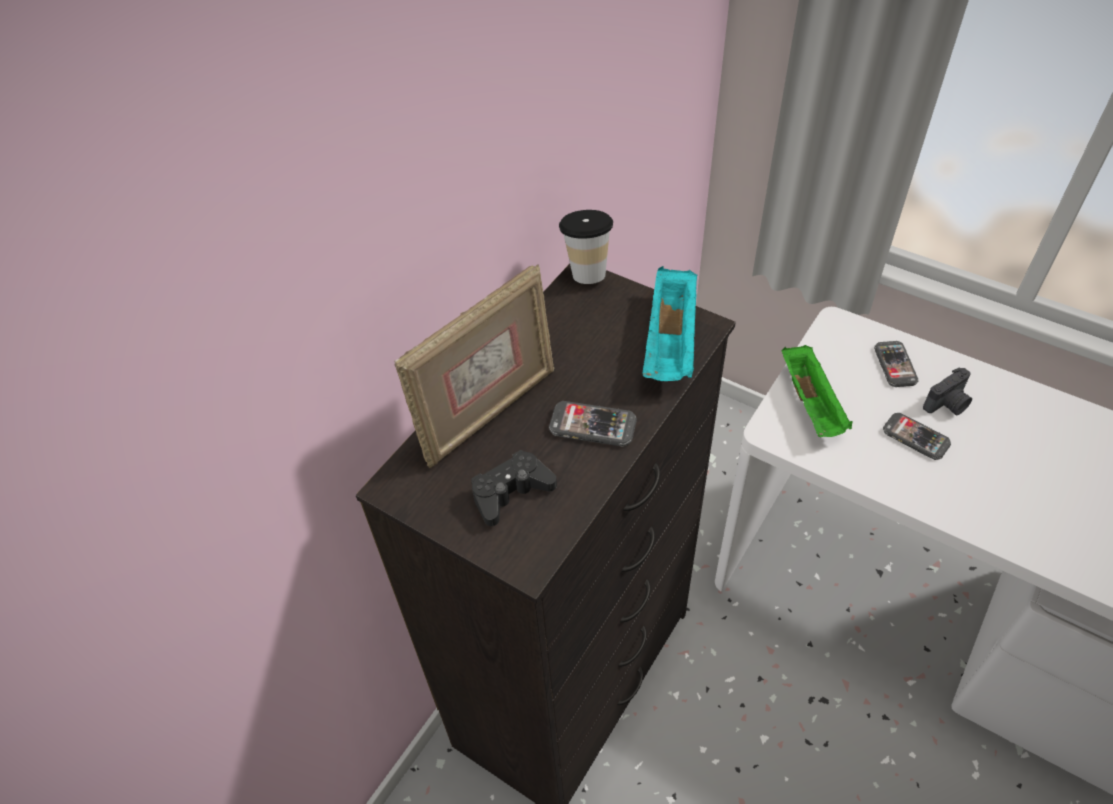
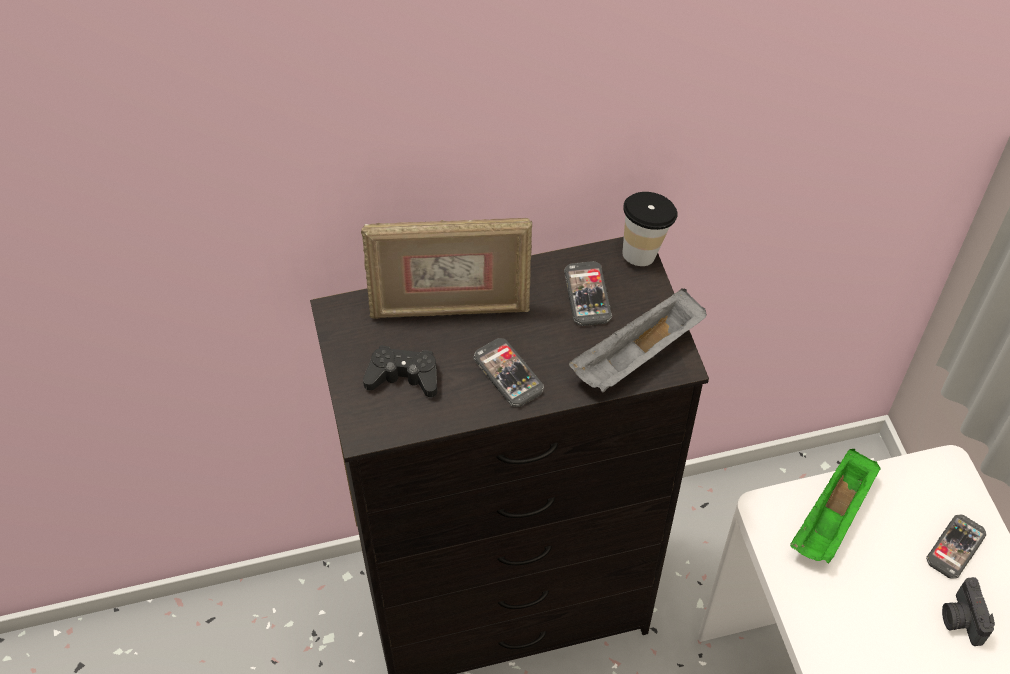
camera: 40 degrees right, 5 degrees up
(671, 343) = (637, 357): turquoise tray -> grey tray
(915, 437) = (892, 621): phone -> phone (587, 295)
(948, 404) = (960, 619): camera -> camera turned 75 degrees clockwise

